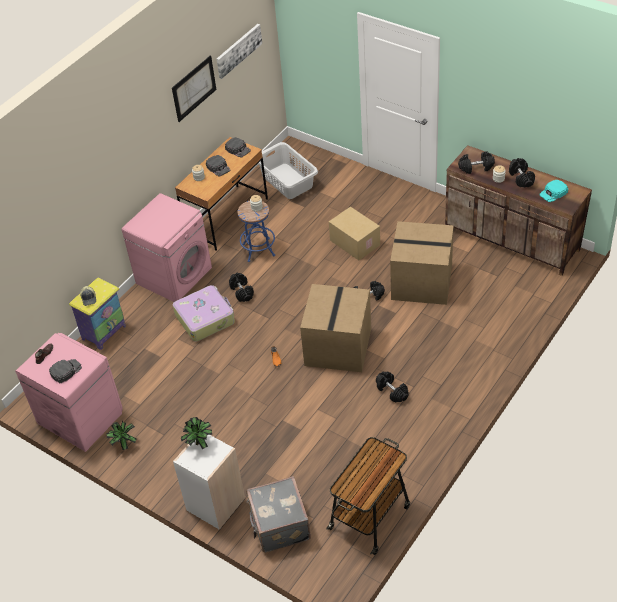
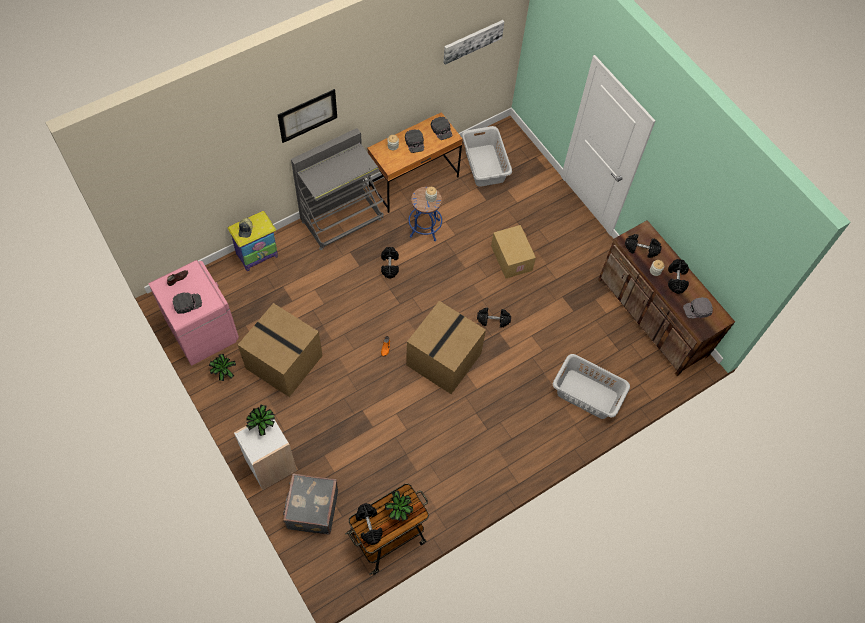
camera: 15 degrees right, 15 degrees up
(176, 274) = (343, 222): pink washing machine -> grey shoe rack
(194, 88) = (411, 69): picture -> picture (308, 115)
(205, 318) = (346, 279): suitcase -> none
(375, 464) = (399, 512): none -> potted plant
(391, 391) = (466, 425): black dumbbell -> black dumbbell (369, 526)
(422, 281) = (550, 326): cardboard box -> cardboard box (285, 361)
(490, 322) = (587, 395): none -> grey laundry basket
(553, 193) = (697, 310): turquoise cap -> grey cap

